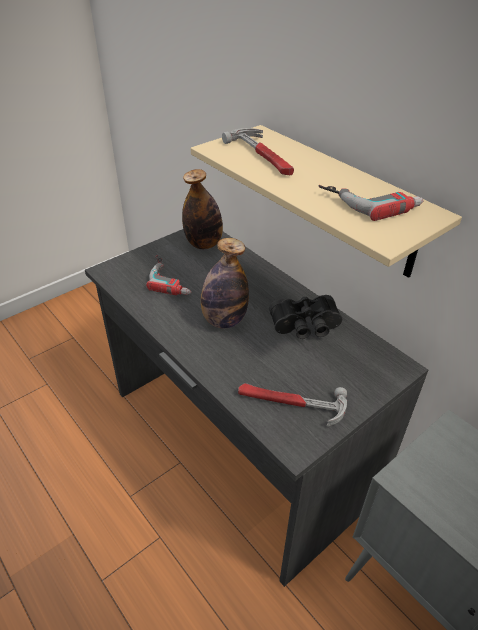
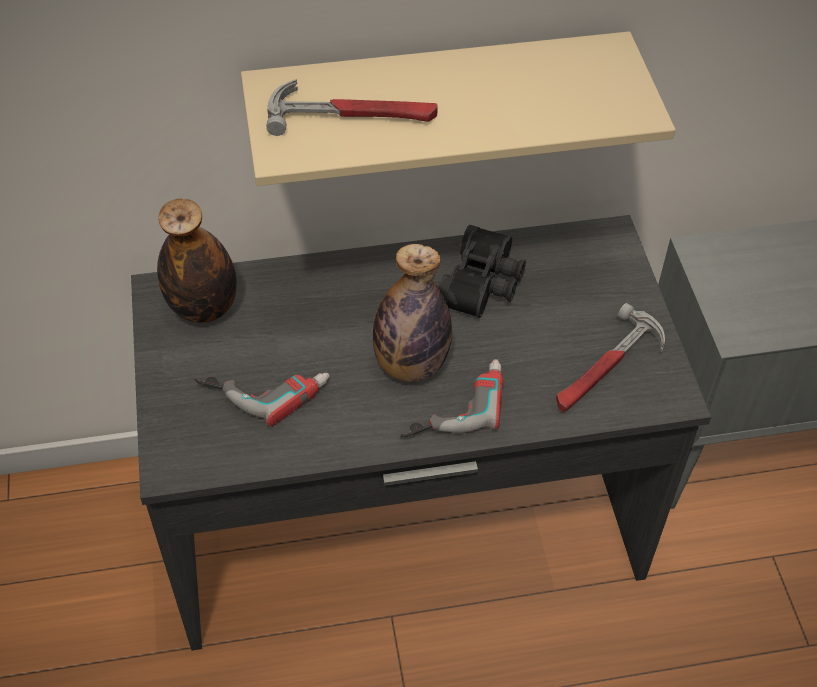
camera: 60 degrees left, 10 degrees up
(370, 201) = (548, 80): power drill -> power drill (453, 403)

